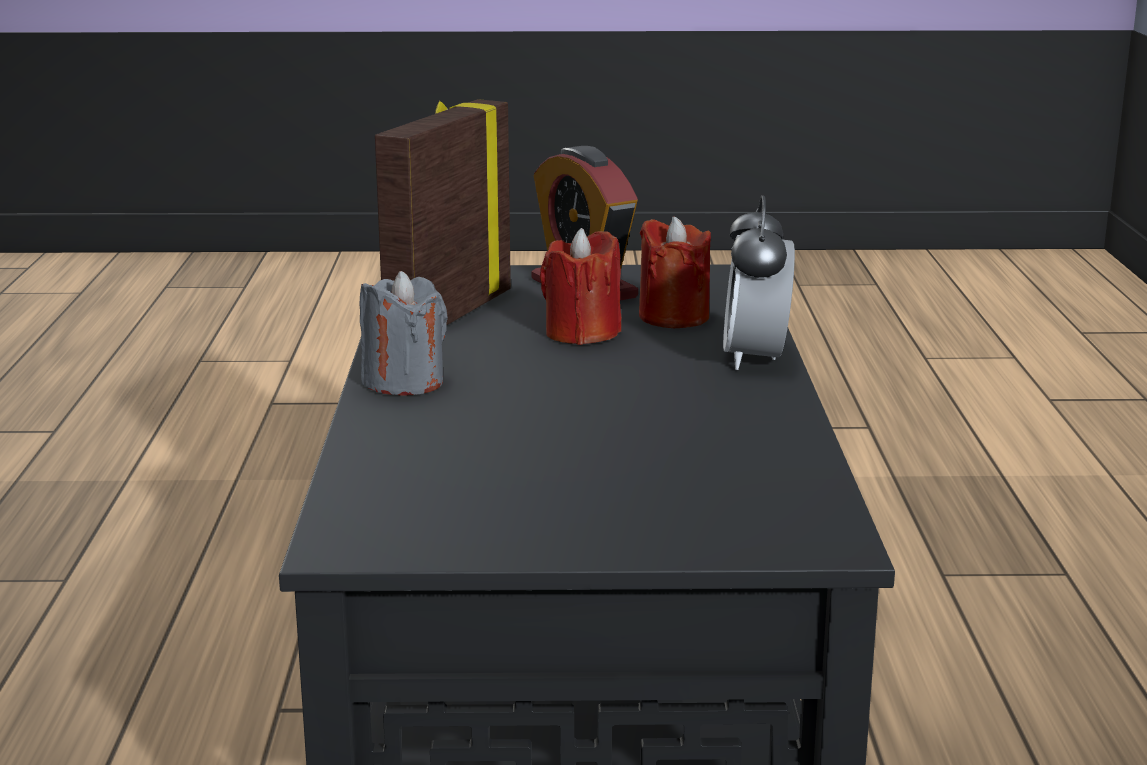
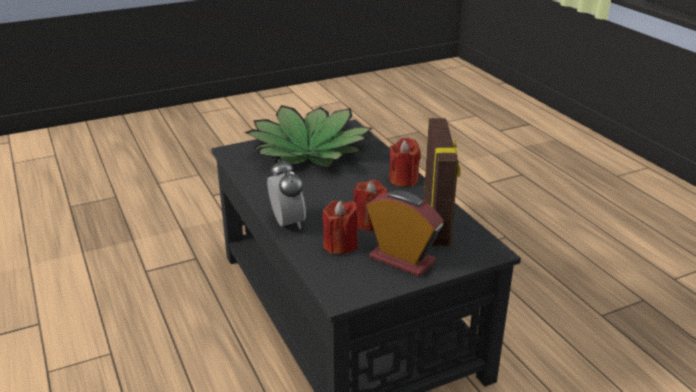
camera: 155 degrees right, 10 degrees up
(404, 382) = (403, 179): grey candle -> red candle
(568, 491) = (309, 151): none -> potted plant

